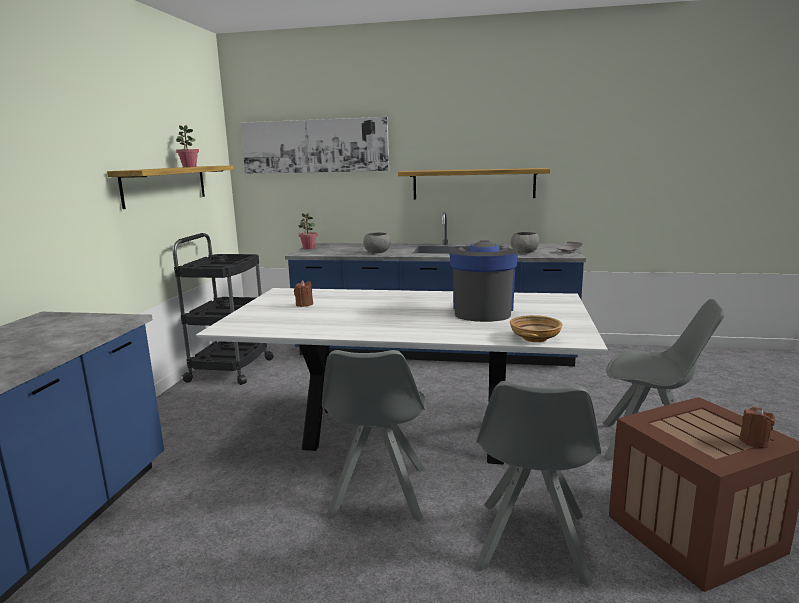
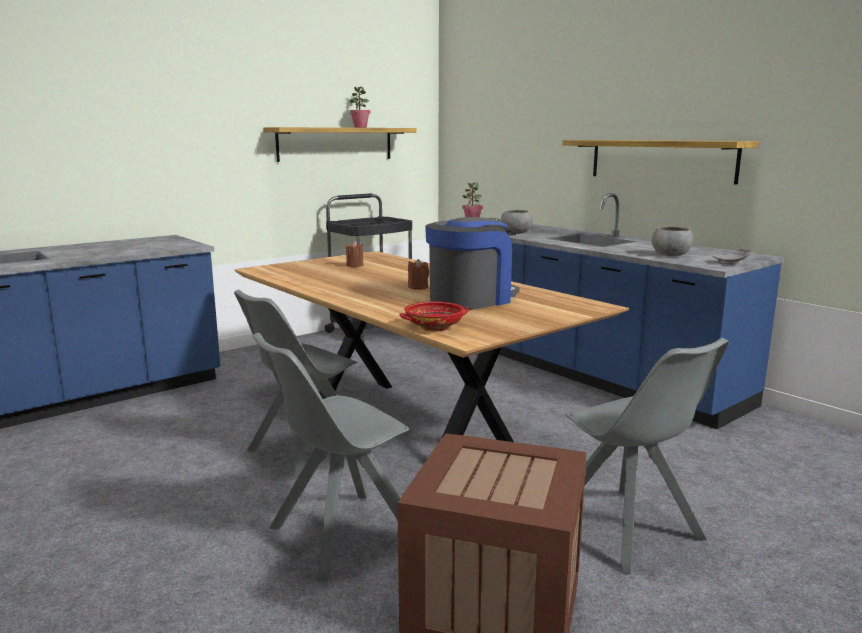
camera: 40 degrees right, 0 degrees up
(314, 146) = (505, 109): picture -> none
(408, 435) = (408, 423): white dining table -> brown dining table
(535, 338) = (434, 327): beige bowl -> red bowl
(754, 441) = (515, 500): brown candle -> brown candle (418, 287)

